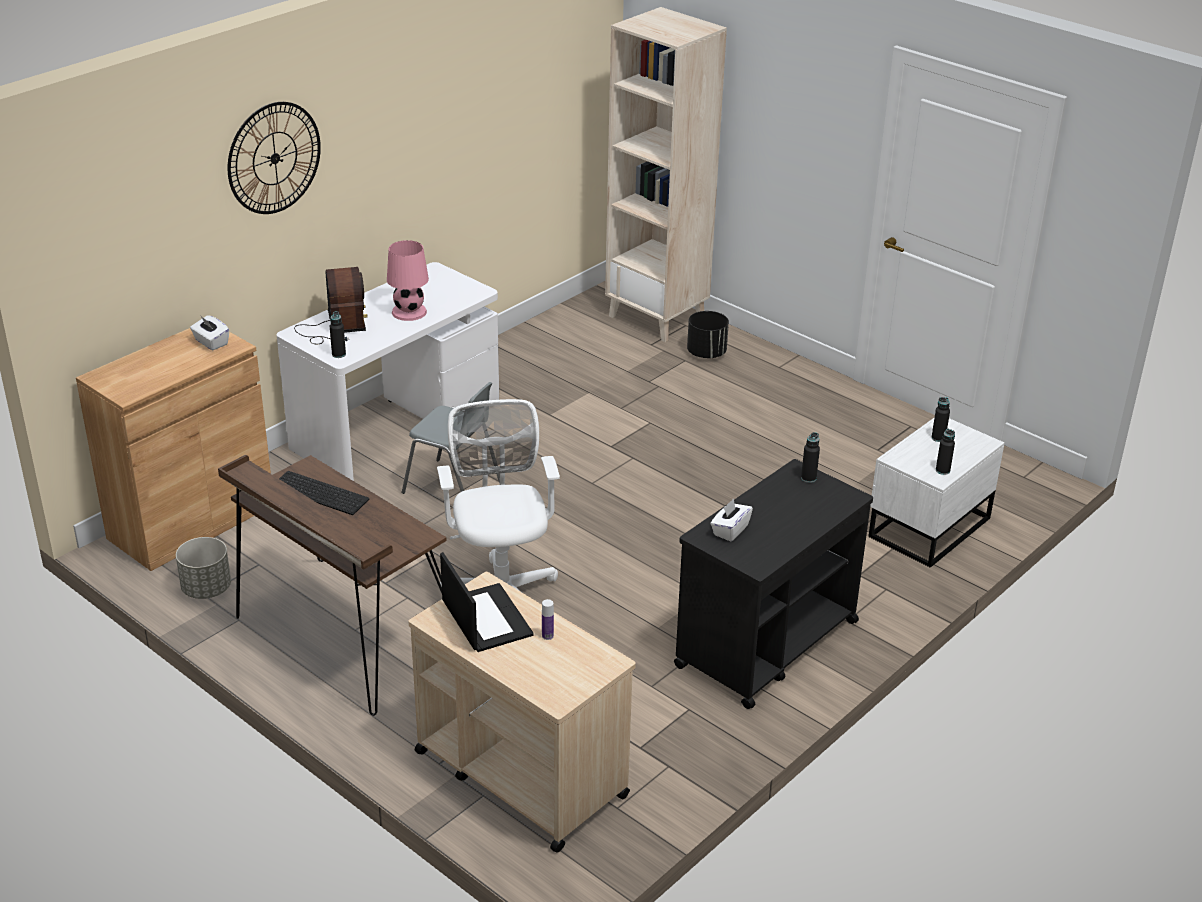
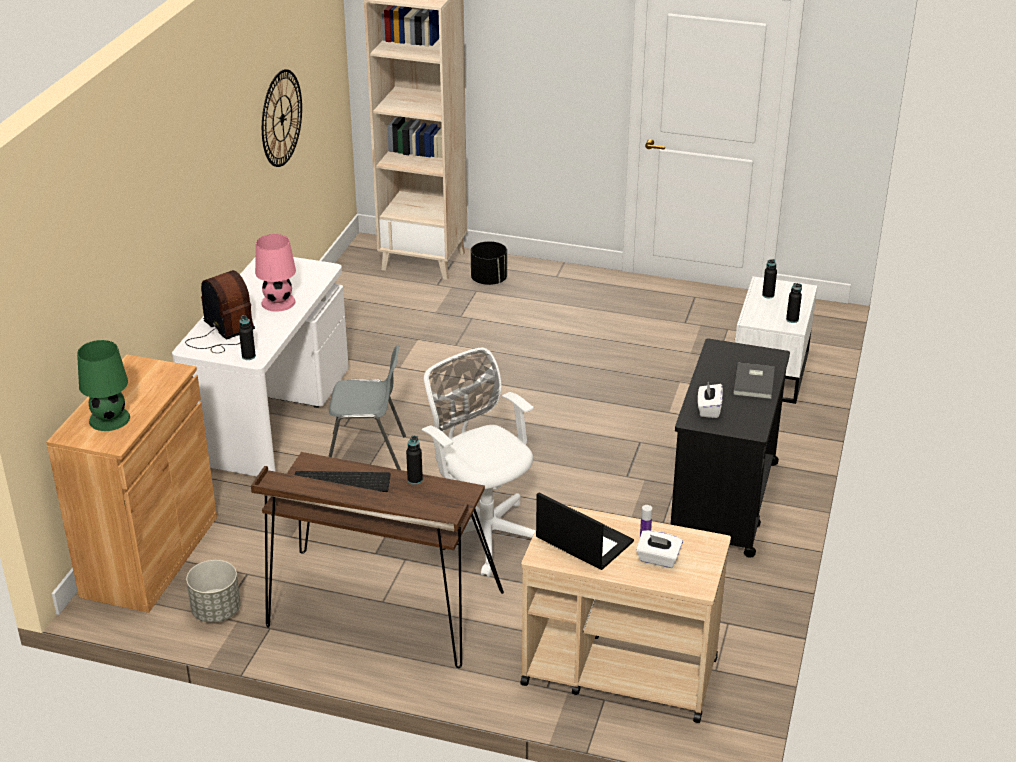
camera: 25 degrees left, 0 degrees up
(142, 372) = (109, 419): none -> green table lamp
(211, 342) = (150, 374): white tissue box -> white tissue box (658, 559)
(274, 158) = (152, 182): wall clock -> wall clock (281, 118)
(805, 518) = (755, 382): none -> grey book
(808, 478) = (730, 350): black bottle -> black bottle (415, 480)

